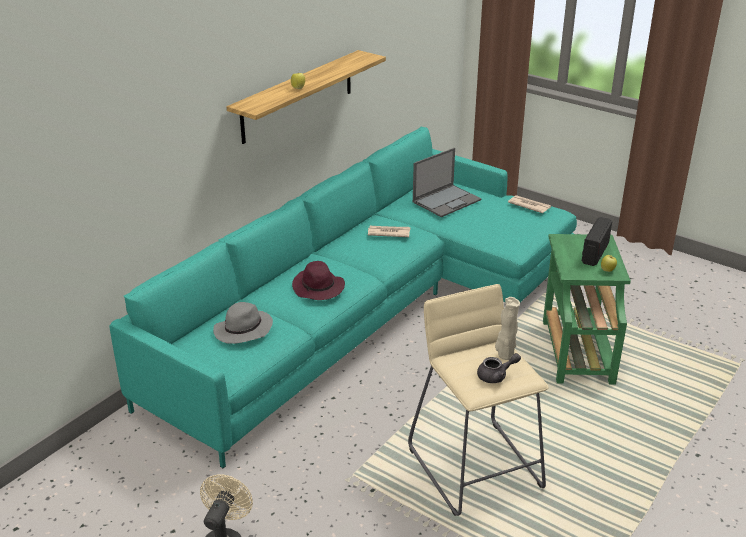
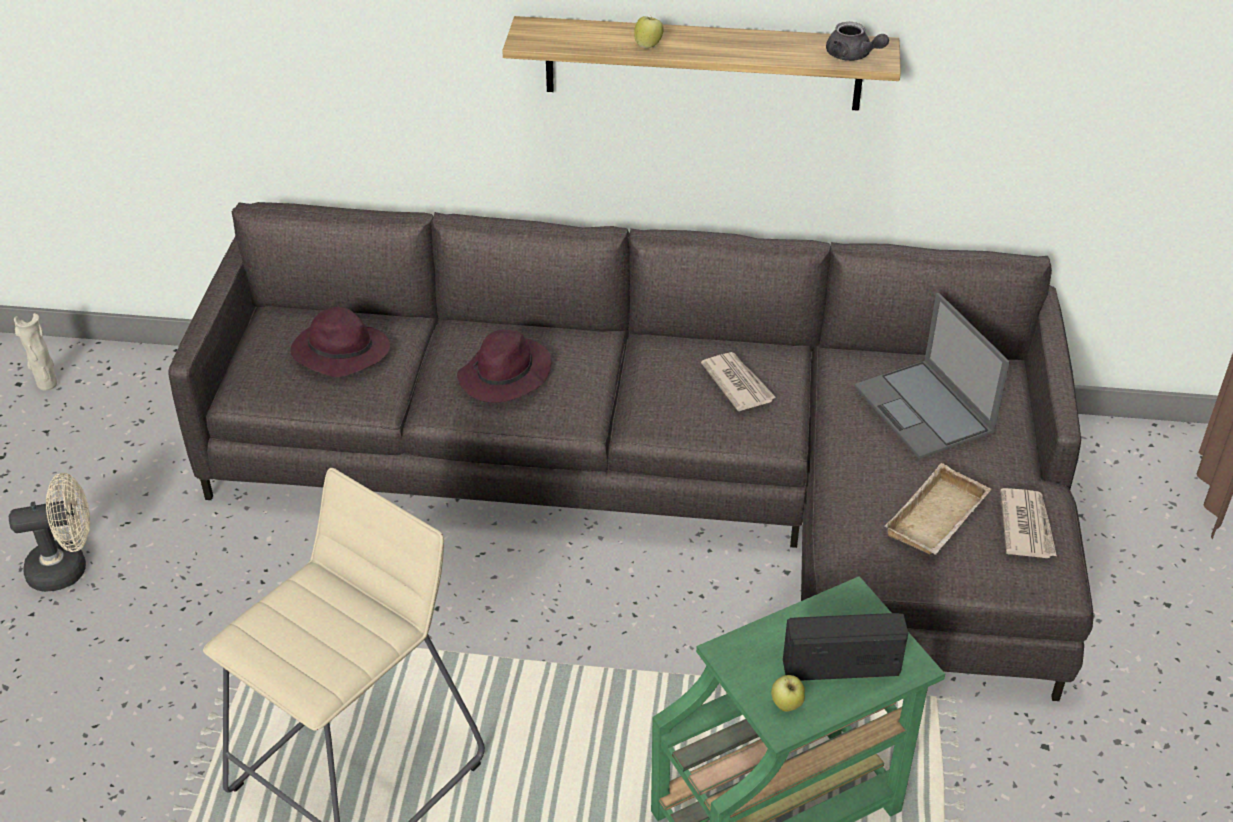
camera: 60 degrees right, 10 degrees up
(243, 331) = (339, 353): grey hat -> purple hat
(368, 312) = (668, 487): turquoise sofa -> grey sofa
(447, 200) = (924, 410): laptop -> laptop turned 45 degrees clockwise
(496, 376) = (296, 648): grey teapot -> grey teapot (852, 56)
(504, 355) = (362, 640): beige vase -> beige vase (47, 384)
(512, 220) = (938, 520): none -> beige tray

